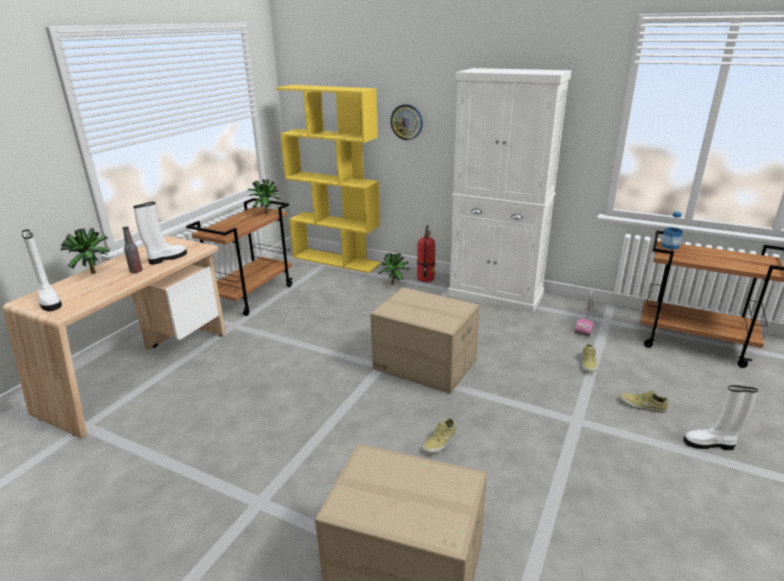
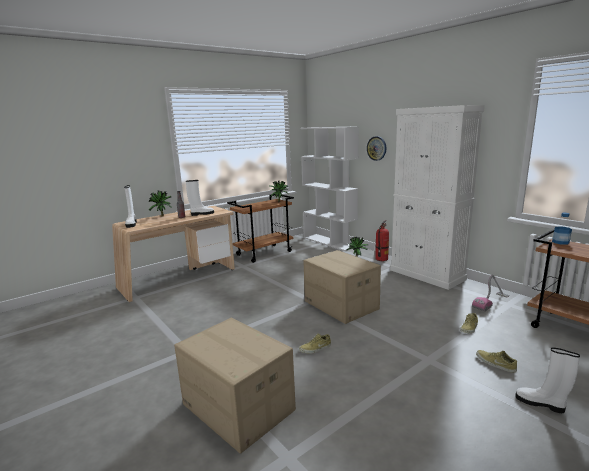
camera: 25 degrees right, 10 degrees down
(337, 260) = (329, 242): yellow bookcase -> white bookcase

